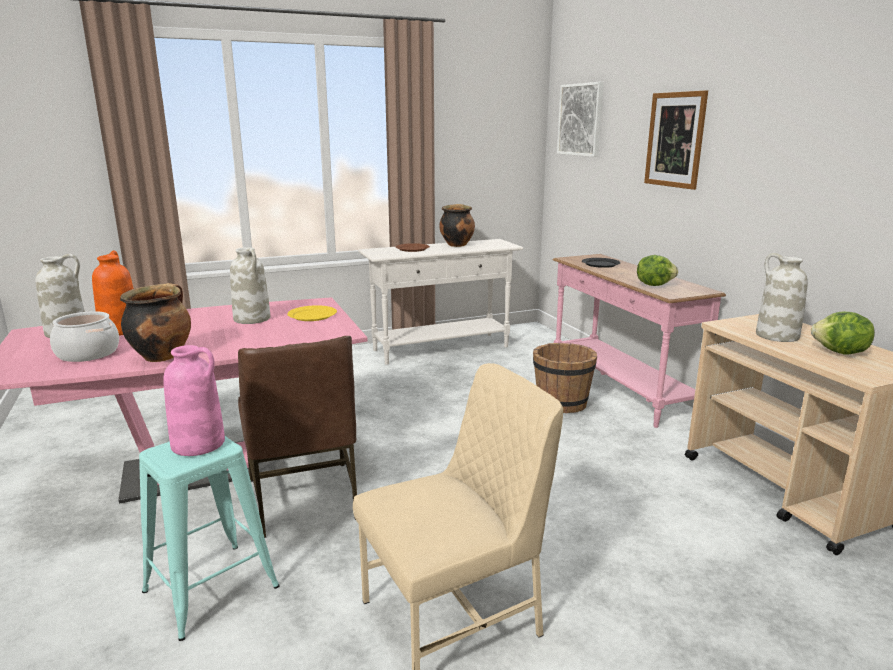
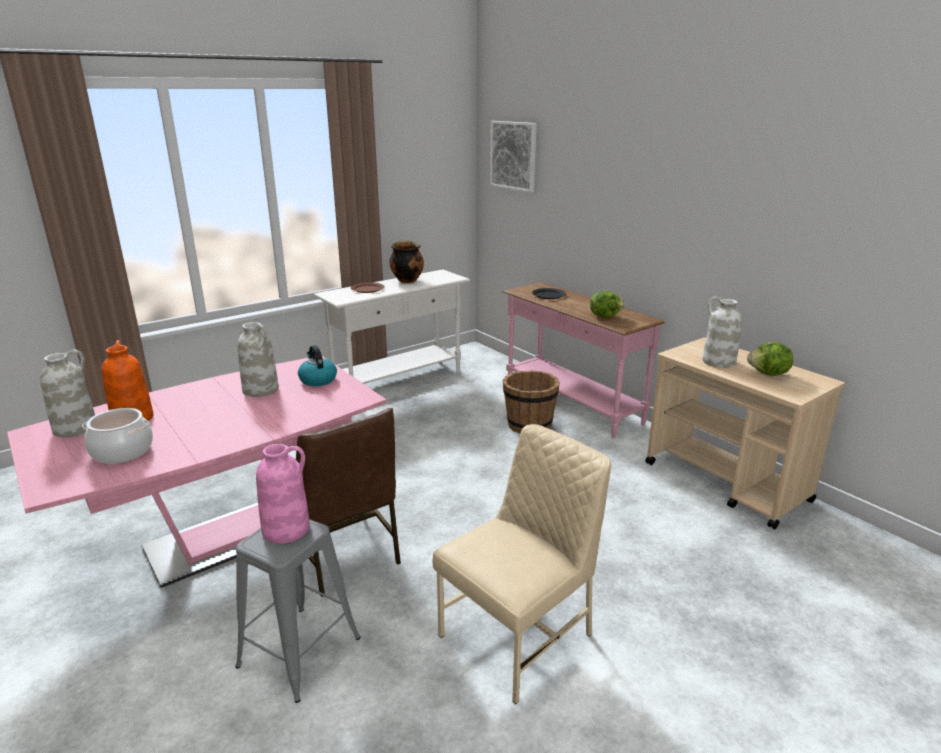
camera: 15 degrees left, 5 degrees up
(162, 355) = (203, 444): cooking pot -> none
(211, 589) = (299, 652): turquoise stool -> grey stool
(312, 315) = (317, 379): yellow plate -> kettle
(675, 140) = (611, 185): picture -> none

